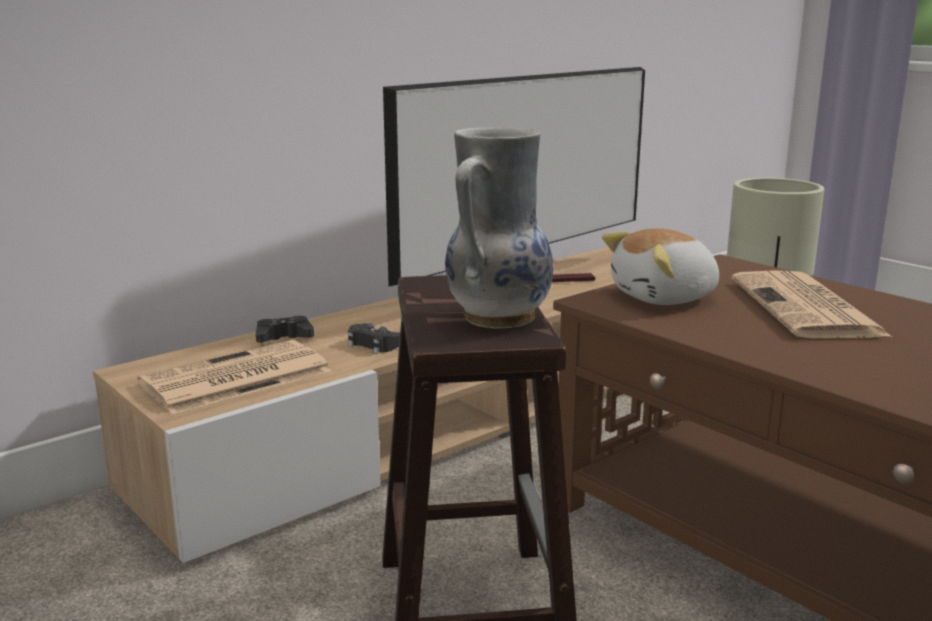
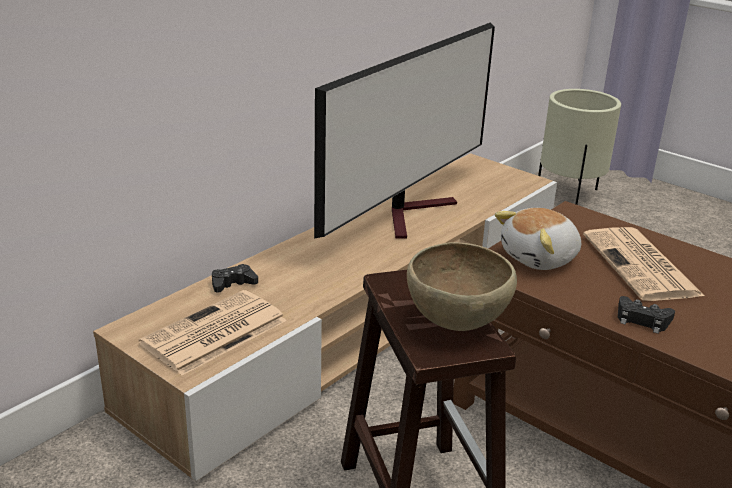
camera: 10 degrees left, 10 degrees up
(374, 344) = (309, 288): black game controller -> black game controller (642, 320)
(496, 317) = (456, 323): vase -> brown bowl

